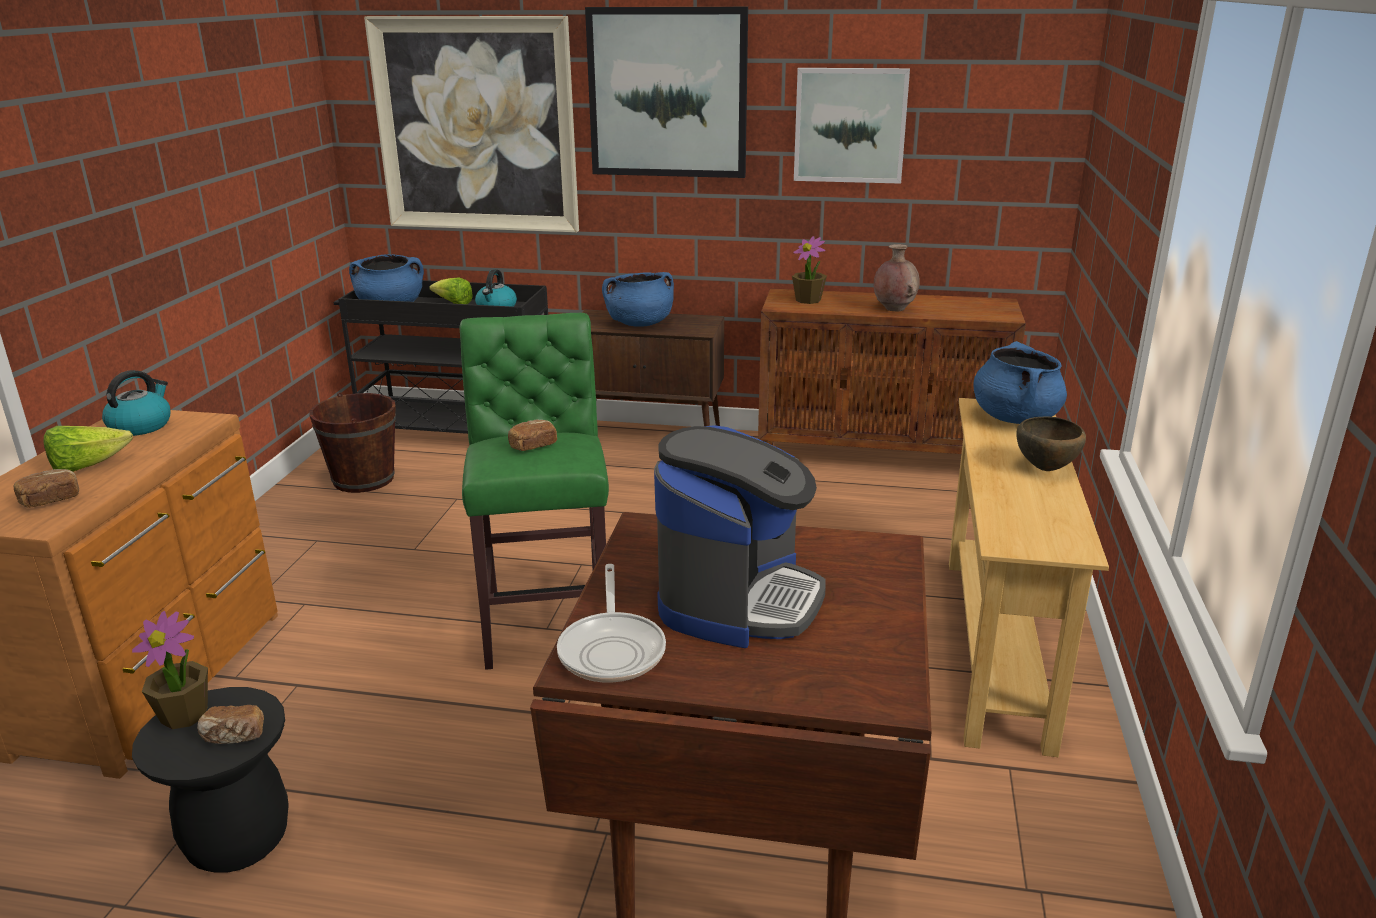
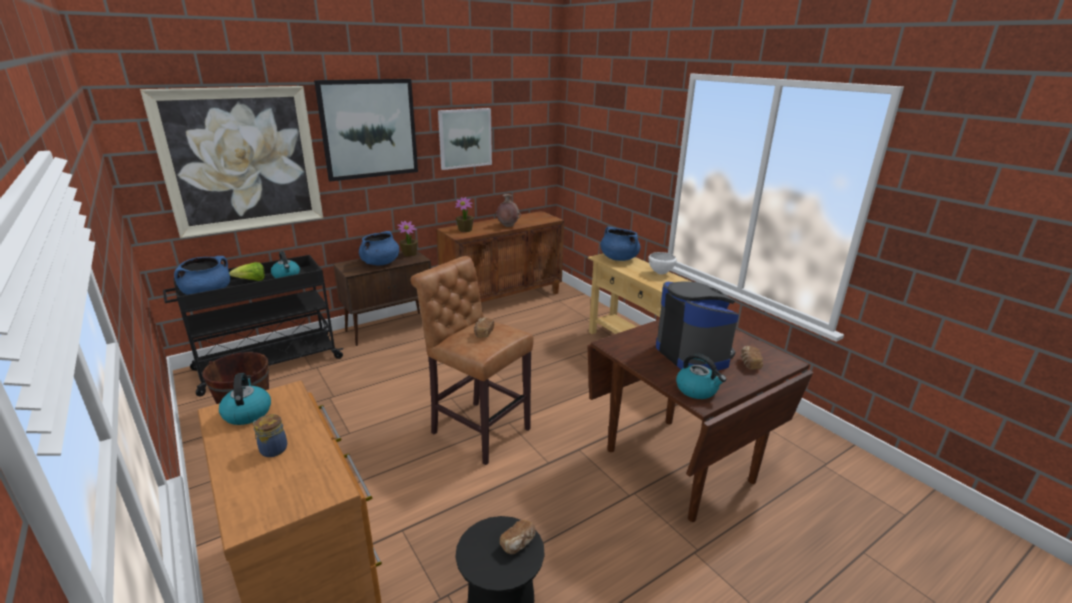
camera: 45 degrees left, 0 degrees up
(50, 500) = (299, 477): bread -> bread (749, 364)
(87, 466) = (272, 449): lettuce -> jar
(185, 714) = (474, 553): potted plant -> potted plant (409, 254)
(548, 620) = (477, 429): green stool -> brown stool
(612, 649) = (697, 390): frying pan -> kettle
(1046, 469) = (660, 273): brown bowl -> white bowl

